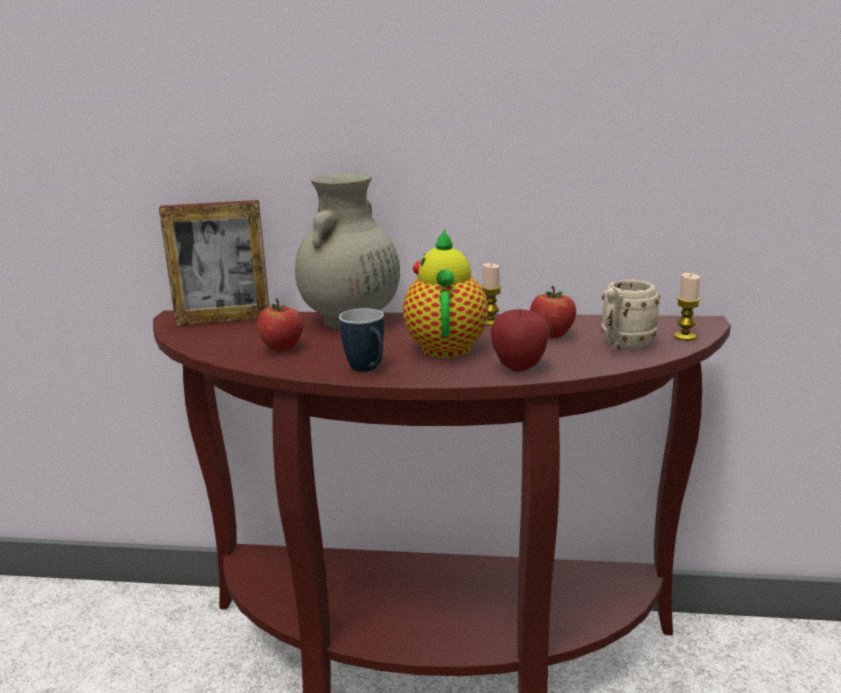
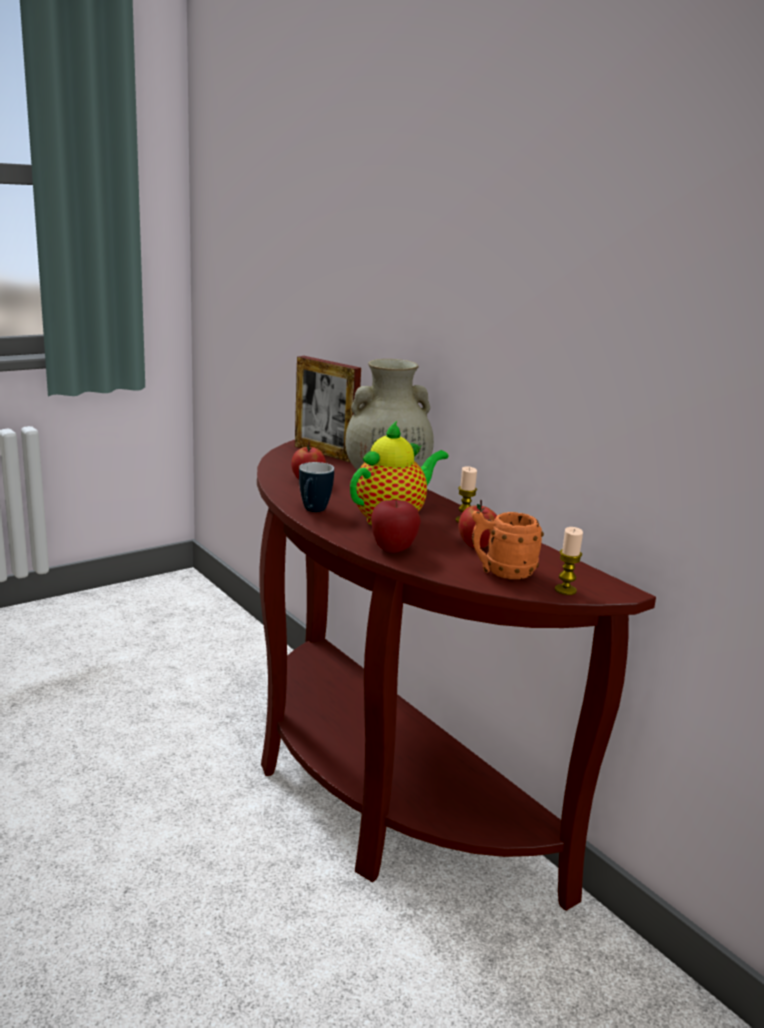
camera: 45 degrees right, 0 degrees up
(623, 345) = (501, 572): beige mug -> orange mug

